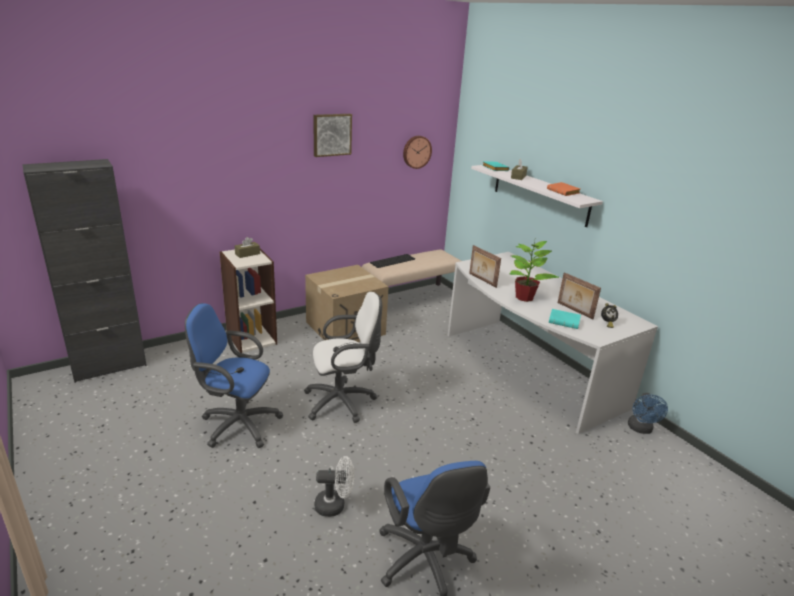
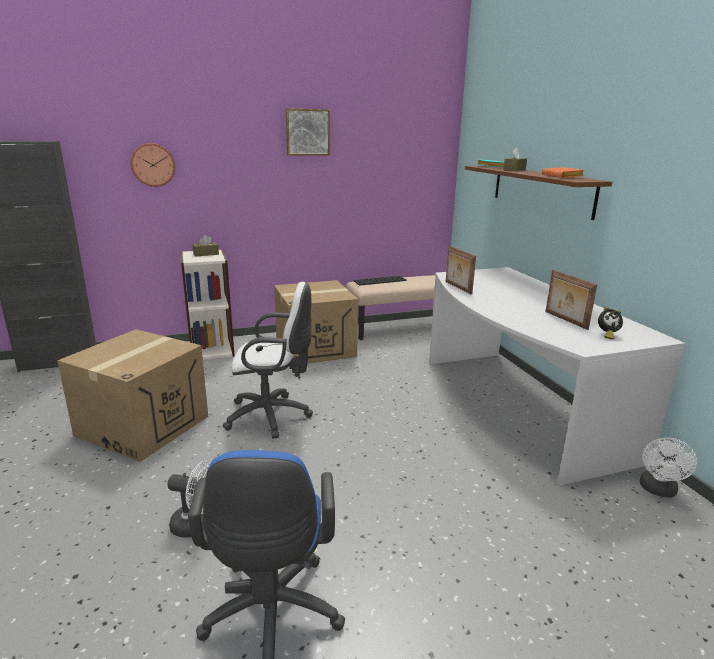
camera: 15 degrees right, 5 degrees down
(236, 424) = (143, 425): blue office chair -> cardboard box
(416, 151) = (410, 159): wall clock -> wall clock (153, 164)
(525, 297) = (503, 304): potted plant -> none
(540, 194) = (541, 190): white shelf -> brown shelf
(565, 321) = (545, 329): turquoise book -> none
(640, 429) = (658, 491): blue fan -> white fan

